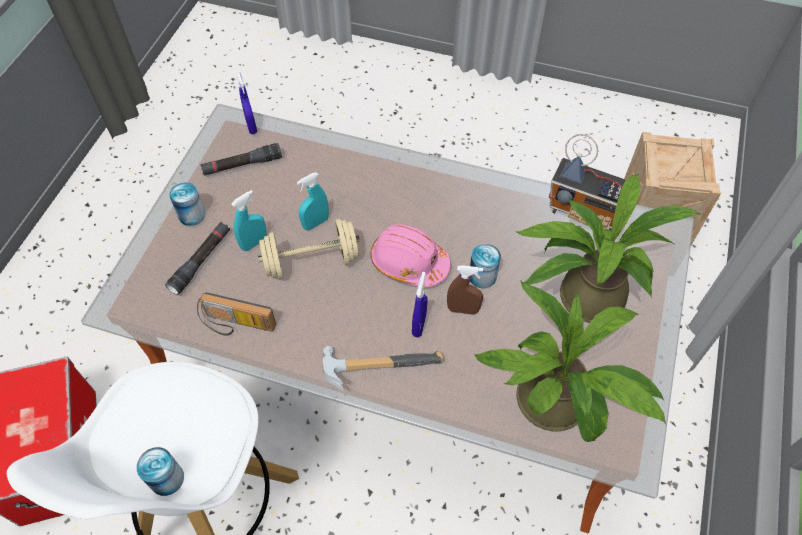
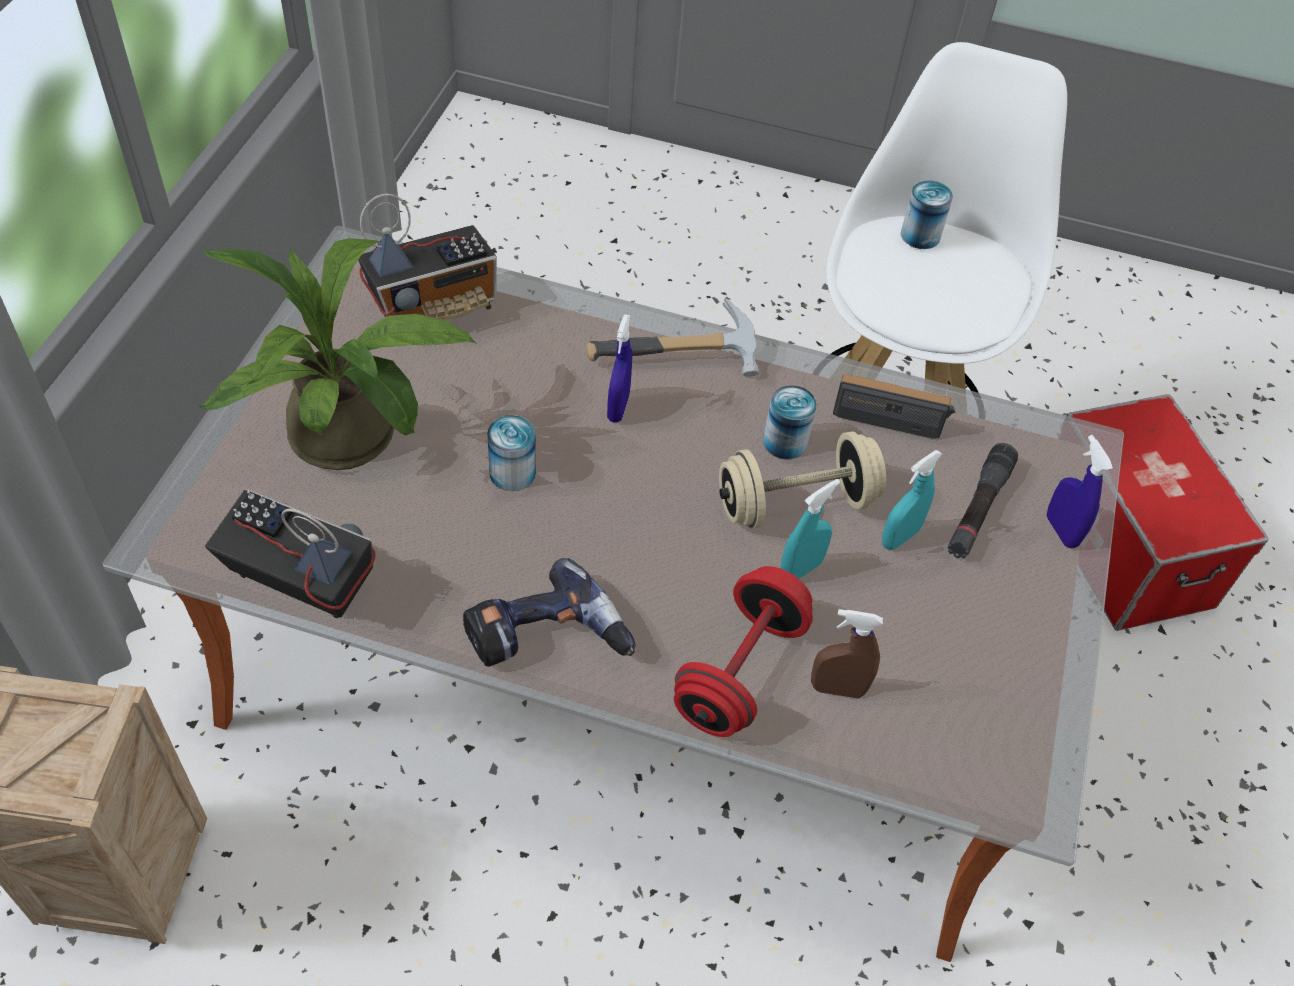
camera: 175 degrees right, 5 degrees down
(191, 215) = (1025, 590): can -> can (785, 442)
(242, 165) = (967, 692): black flashlight -> none
(251, 126) = (977, 790): blue spray bottle -> blue spray bottle (1061, 531)
(355, 172) = (739, 671): none -> red dumbbell
(409, 263) = (633, 497): pink hard hat -> none
(452, 184) = (547, 641): none -> power drill
(463, 309) = (549, 426): brown spray bottle -> brown spray bottle (837, 689)
(556, 408) = (435, 306): potted plant -> radio

